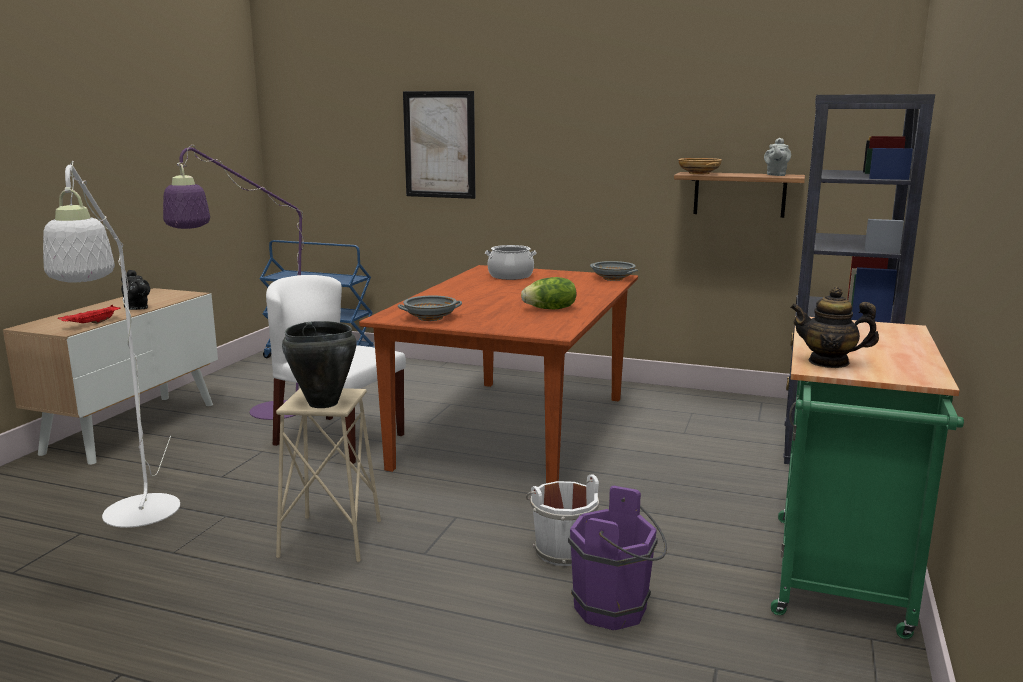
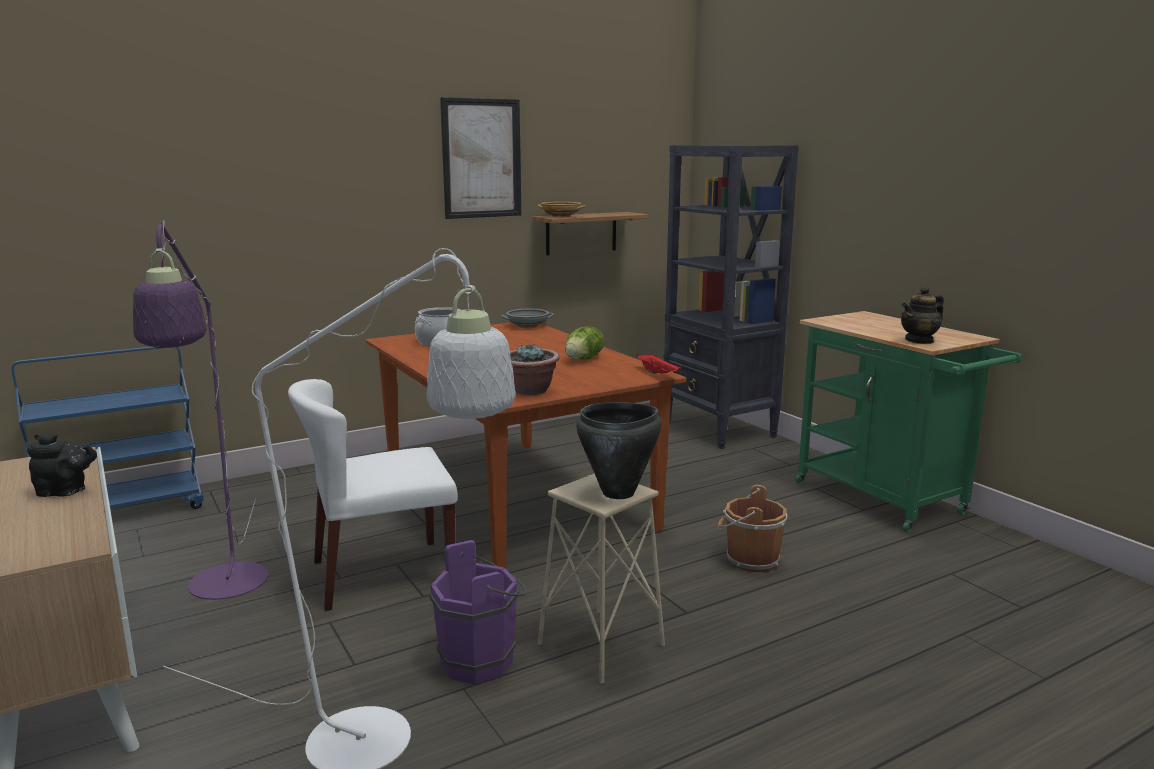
camera: 50 degrees left, 0 degrees up
(91, 324) = (82, 528): red tray -> red tray (658, 374)
(430, 318) = (530, 391): grey bowl -> potted plant
(439, 145) = (268, 202): picture -> picture (481, 158)
(561, 550) = (750, 560): white bucket -> brown bucket
(616, 610) = (855, 575): purple bucket -> purple bucket (483, 661)
(775, 175) = (618, 213): grey teapot -> none

